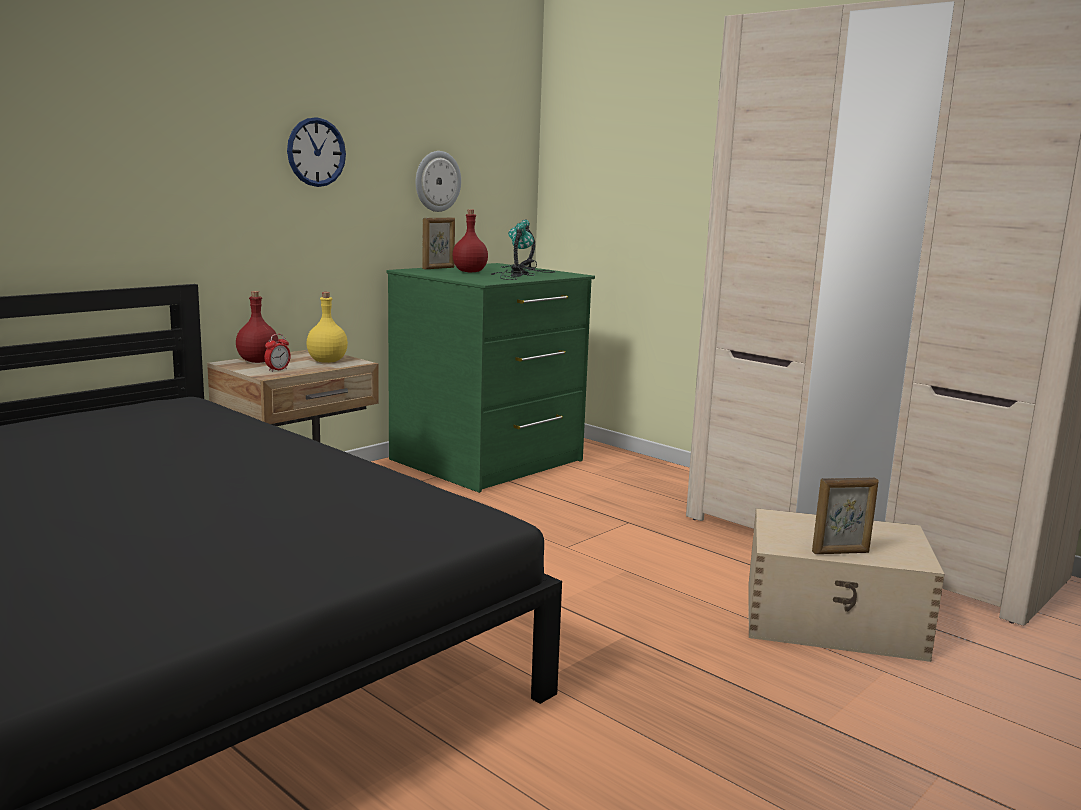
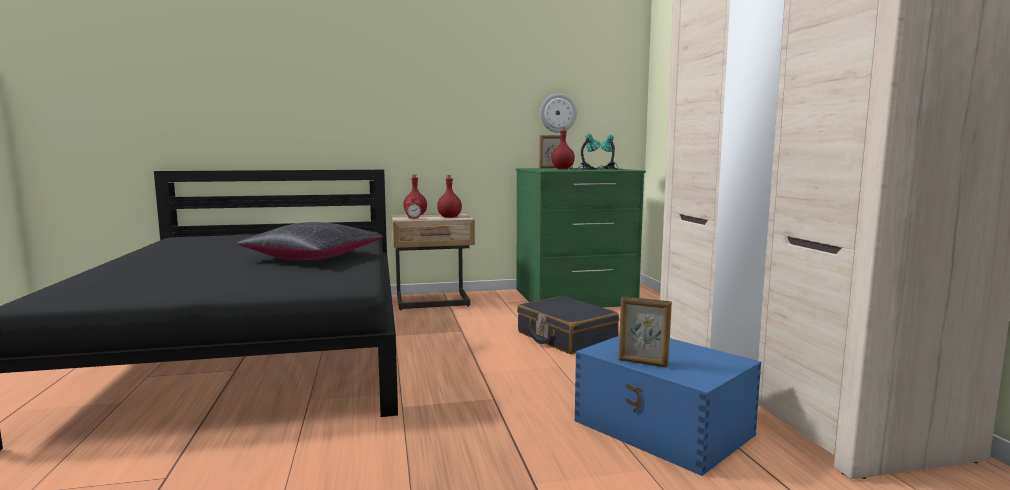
camera: 35 degrees right, 5 degrees down
(261, 474) = (313, 258): none -> black pillow
(316, 152) = (468, 96): wall clock -> none
(326, 361) = (449, 217): yellow bottle -> red bottle
(571, 526) = (566, 337): none -> black suitcase
(834, 620) = (664, 428): beige storage box -> blue storage box

